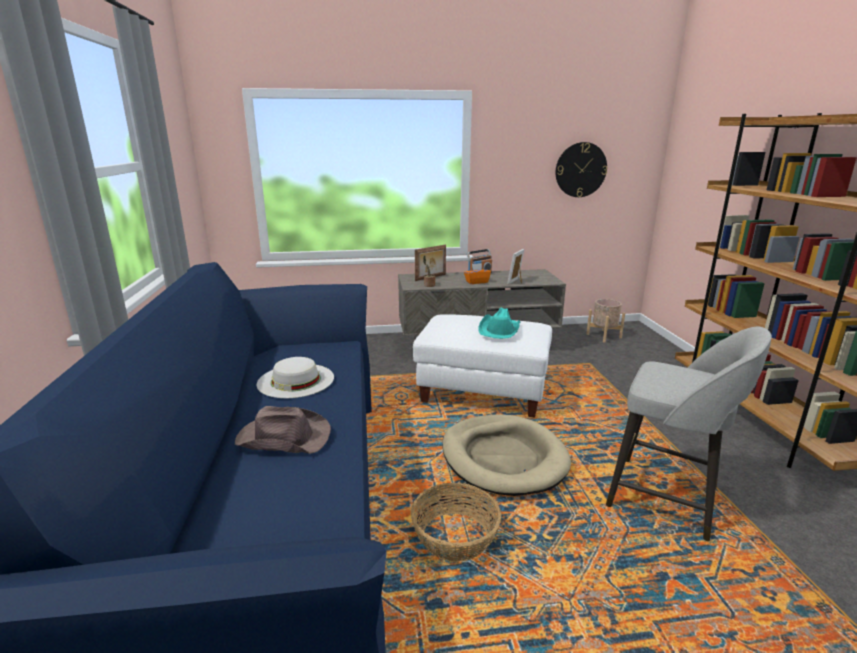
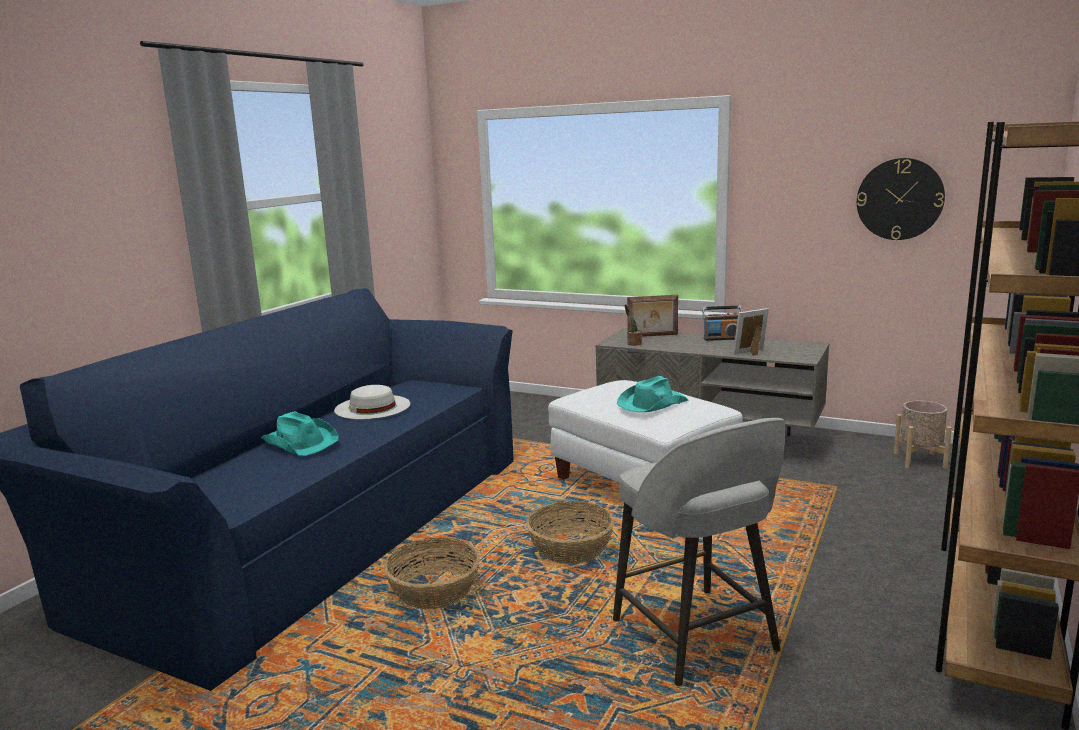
camera: 35 degrees right, 5 degrees down
(283, 437) = (300, 442): brown hat -> turquoise hat
(476, 282) = (698, 347): orange tissue box -> none
(503, 458) = (570, 548): beige dog bed -> basket

